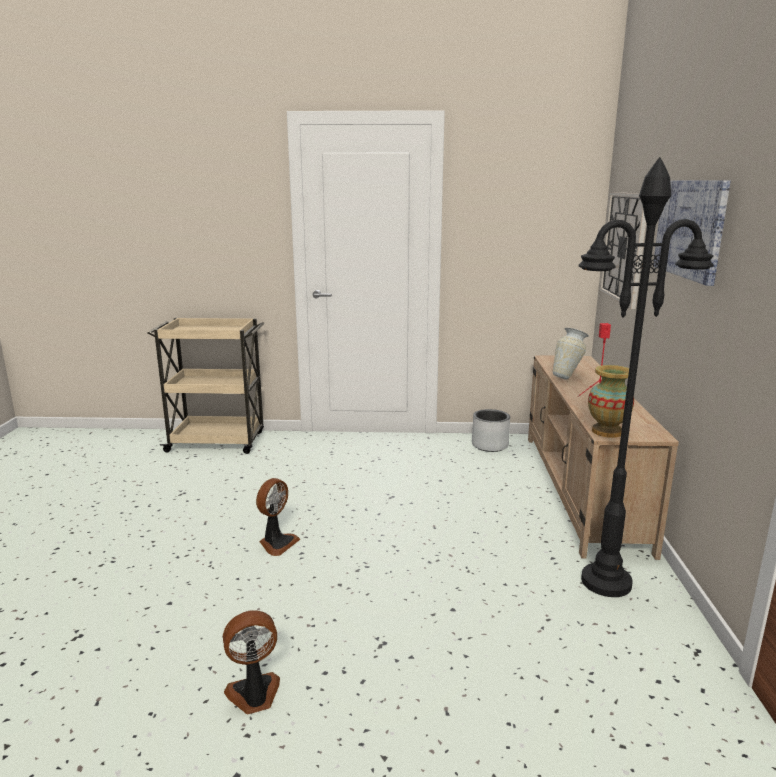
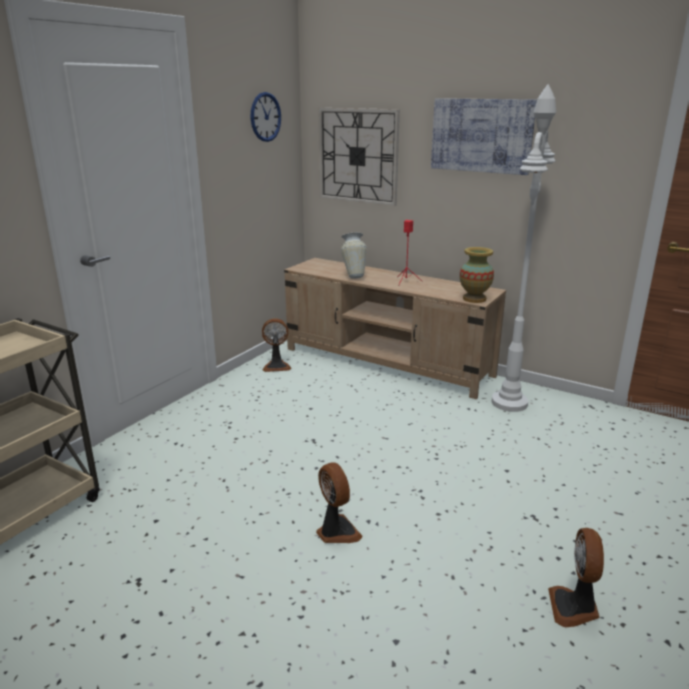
camera: 60 degrees left, 5 degrees up
(490, 445) = (276, 366): grey planter -> fan
(543, 199) = (265, 117): none -> wall clock
(605, 582) = (509, 403): black floor lamp -> white floor lamp

